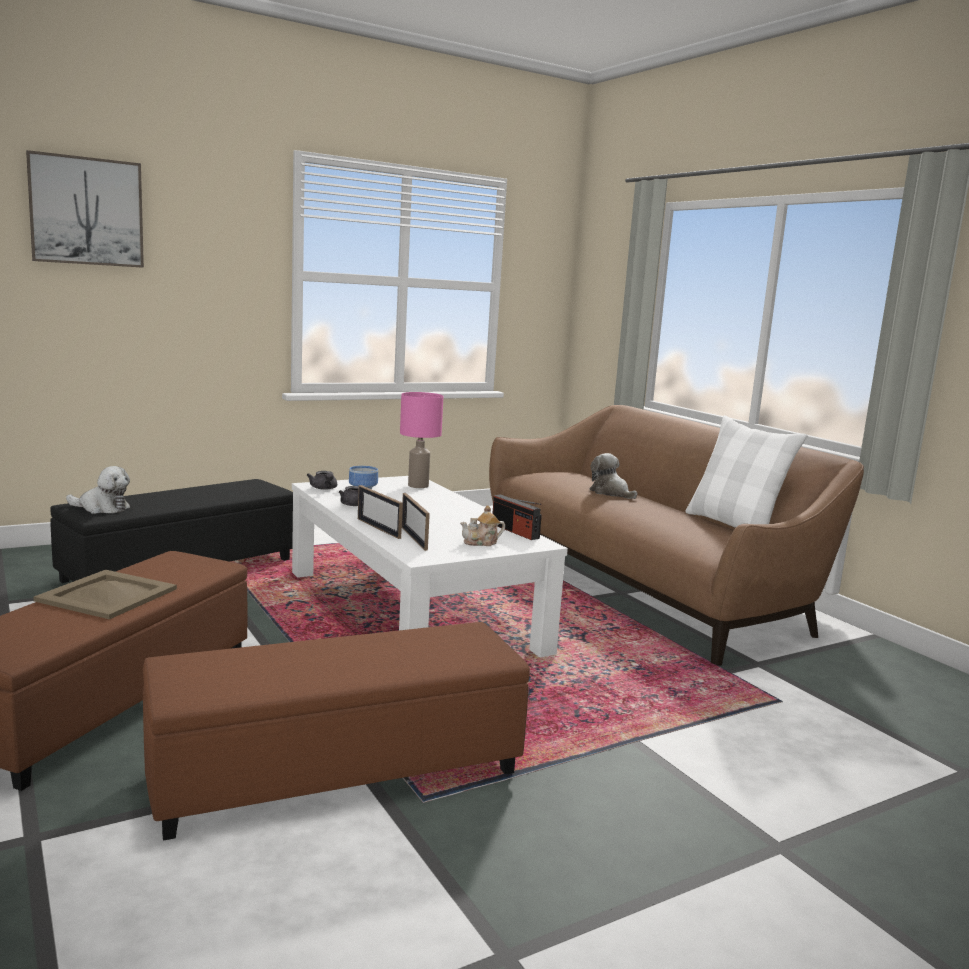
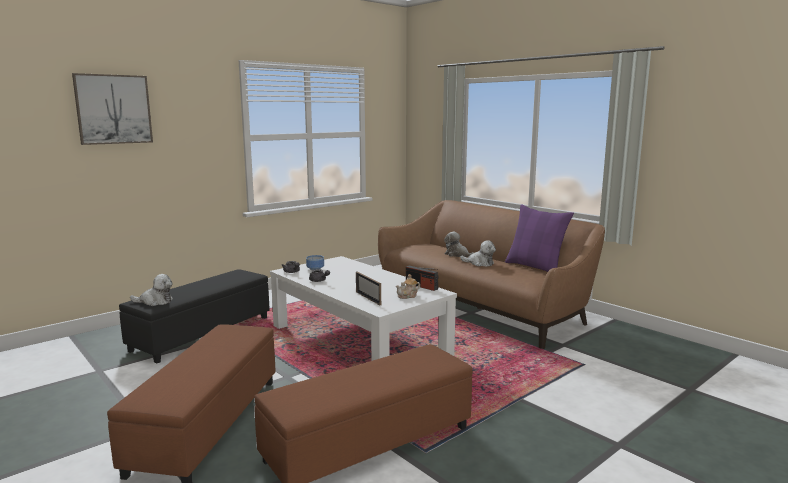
camera: 10 degrees left, 0 degrees up
(107, 595) = (203, 359): beige tray -> none
(378, 528) = (343, 294): picture frame -> none
(417, 485) = (346, 263): pink table lamp -> none
(639, 509) = (479, 263): none -> plush toy
(734, 525) = (535, 267): white pillow -> purple pillow

